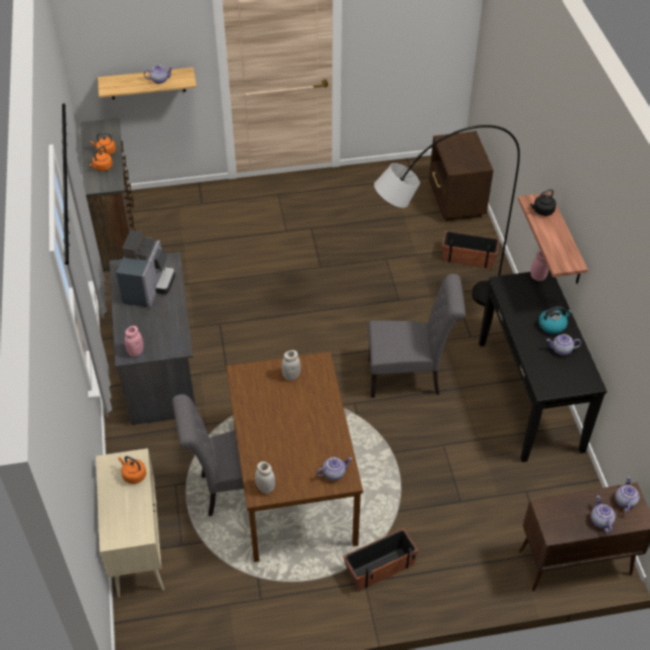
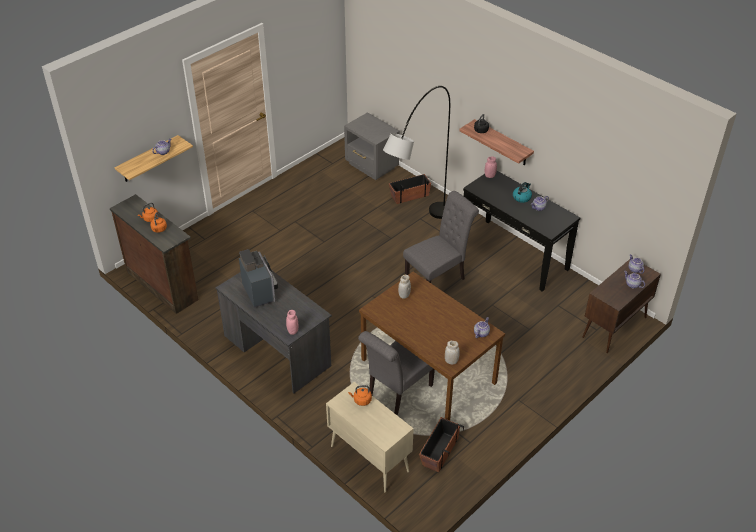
camera: 35 degrees left, 5 degrees down
(380, 567) = (519, 387): planter -> planter (439, 451)
(455, 202) = (372, 166): brown nightstand -> grey nightstand

